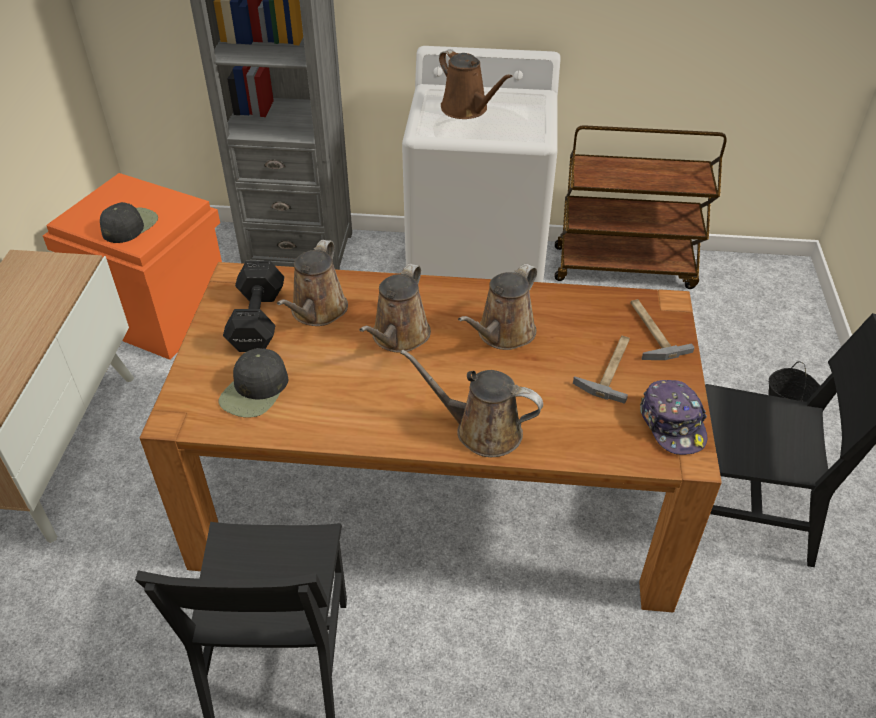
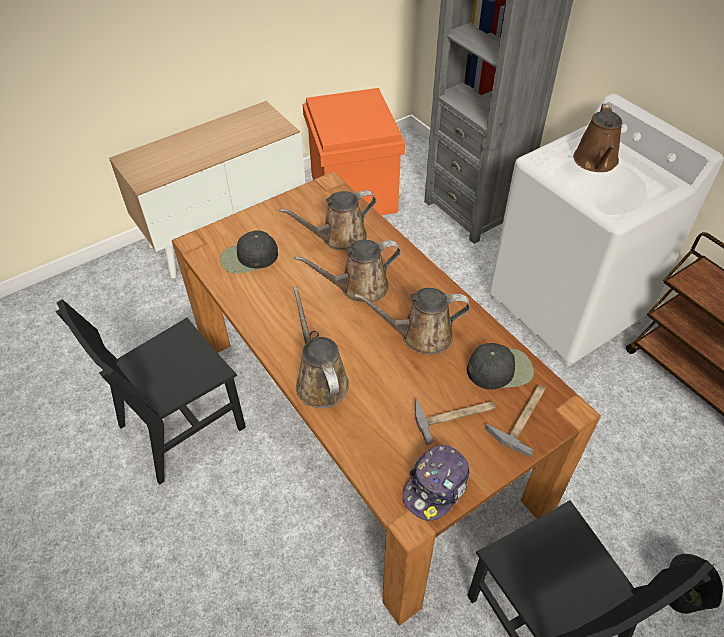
camera: 50 degrees right, 5 degrees up
(129, 225) = (341, 123): black cap -> black cap (500, 369)
(259, 319) = (305, 219): black dumbbell -> none

